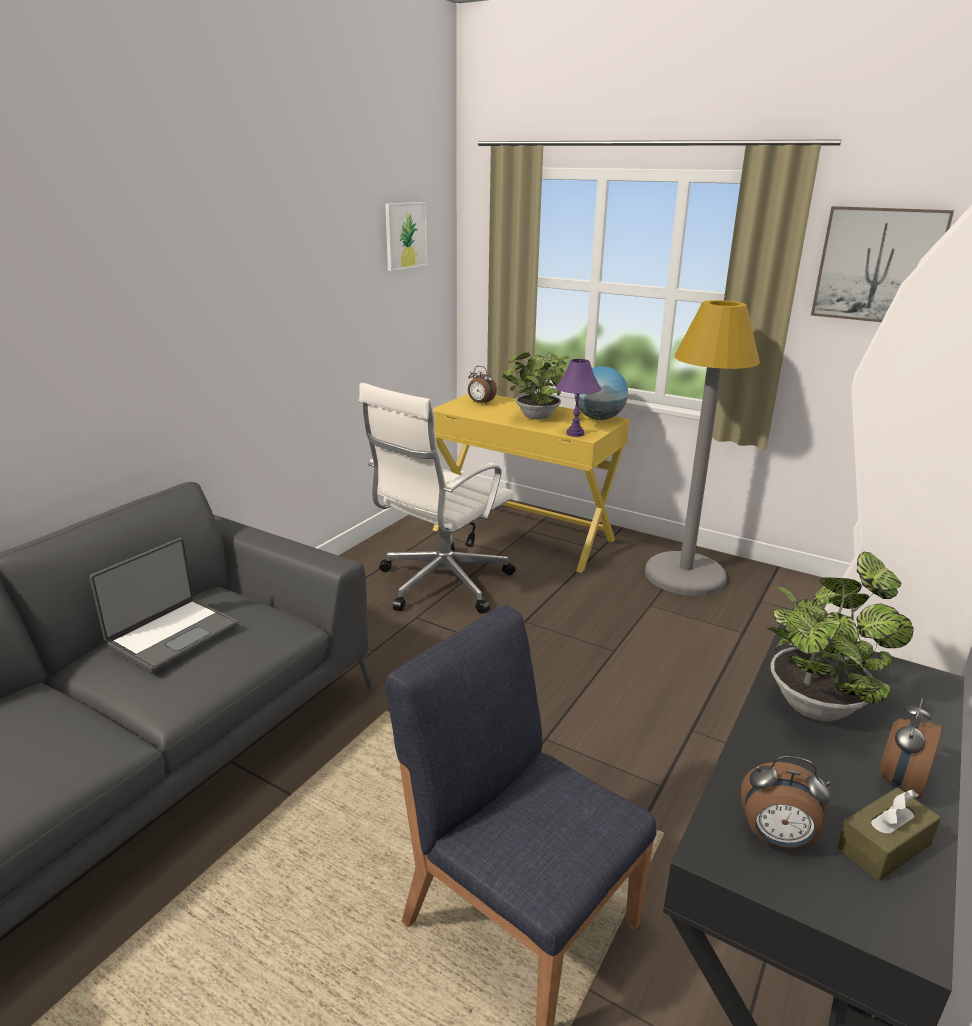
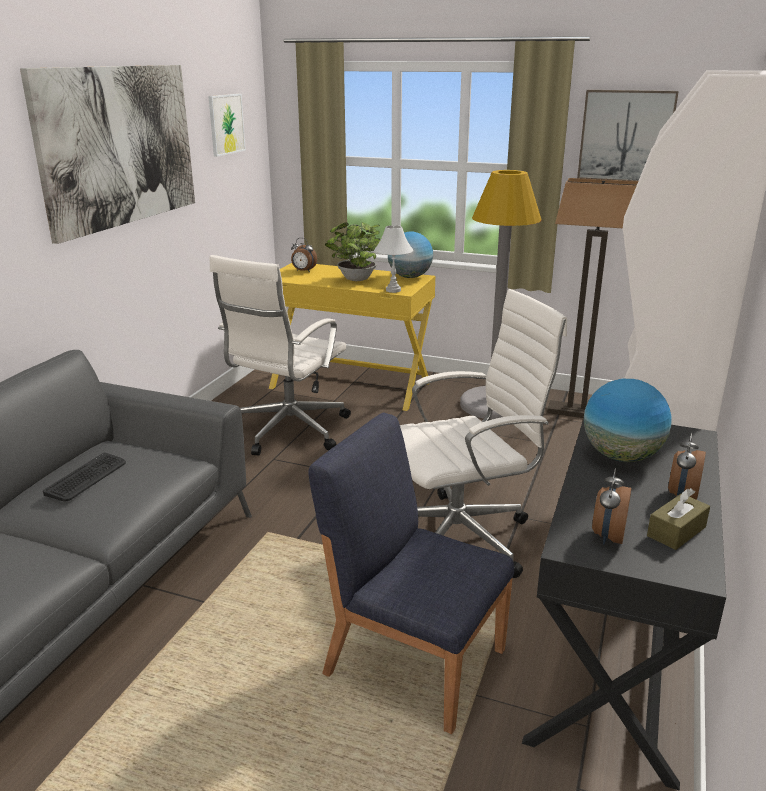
camera: 10 degrees left, 0 degrees up
(172, 635) = (86, 478): laptop -> keyboard
(269, 255) = (119, 146): none -> picture
(575, 434) = (393, 290): purple table lamp -> white table lamp
(613, 750) = (461, 538): none -> white office chair
(776, 839) = (607, 536): alarm clock -> alarm clock turned 105 degrees clockwise
(785, 595) = (576, 412): none -> floor lamp
(818, 702) = (621, 456): potted plant -> globe

